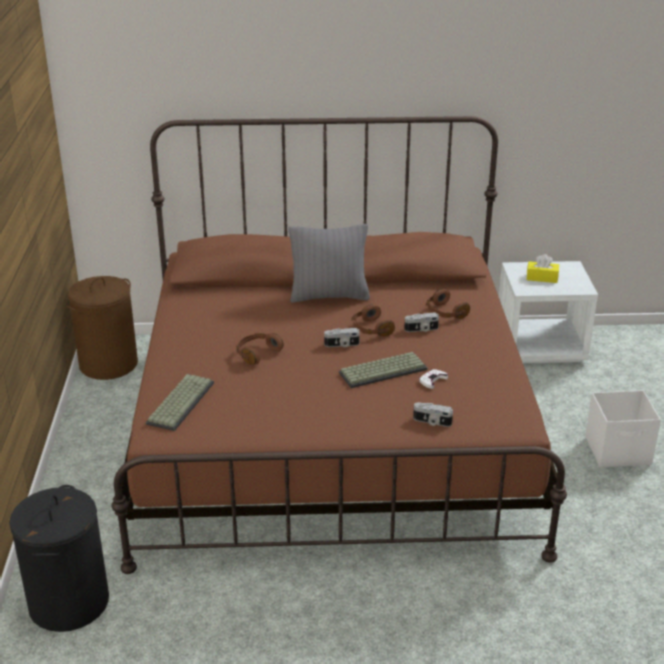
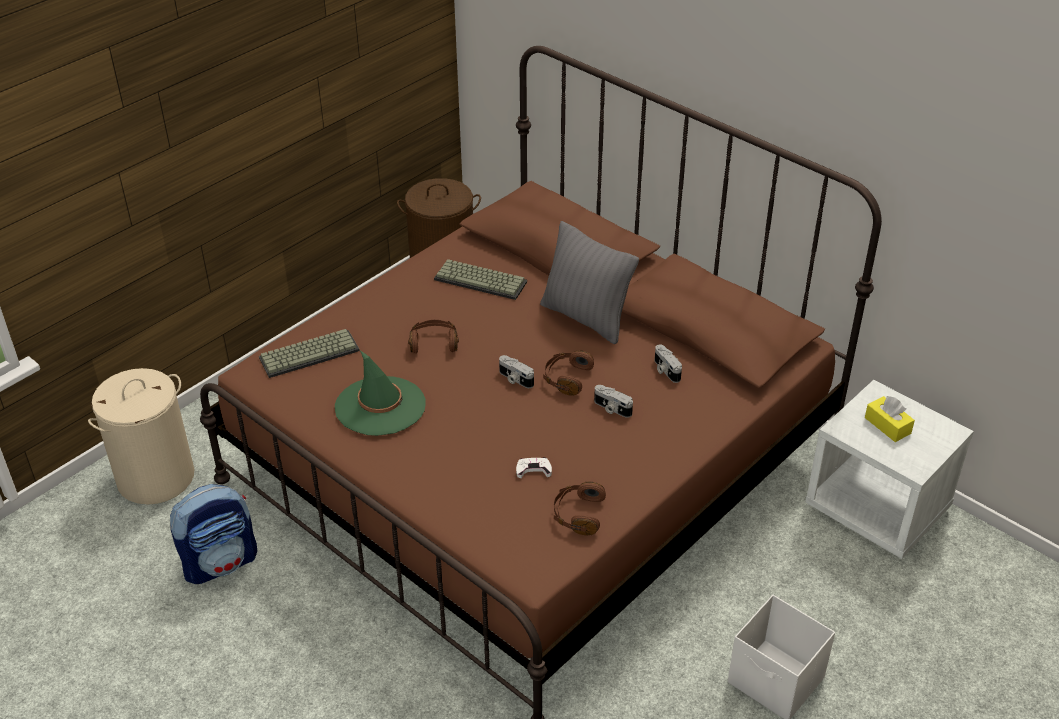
camera: 45 degrees right, 10 degrees up
(69, 603) = (155, 478): black laundry basket -> beige laundry basket
(209, 617) = (221, 562): none -> backpack
(282, 403) = (380, 406): none -> green hat
(383, 370) = (508, 429): keyboard -> keyboard (482, 280)
(432, 422) = (465, 511): camera -> camera (665, 370)
(445, 313) = (664, 404): brown headphones -> brown headphones (578, 515)

